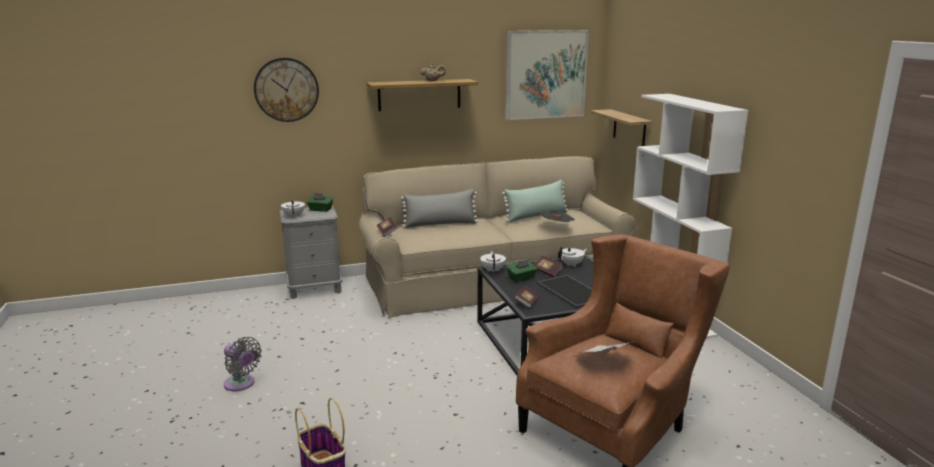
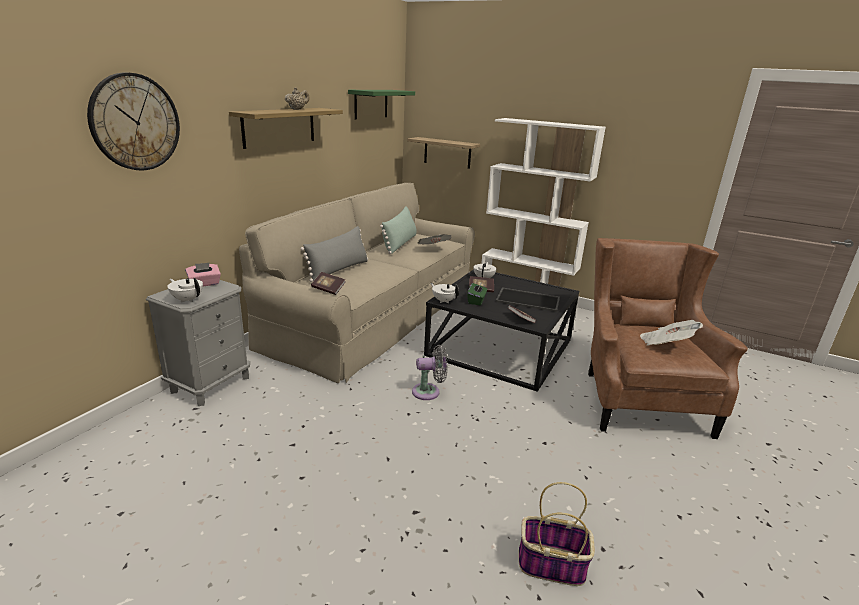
camera: 45 degrees left, 5 degrees up
(241, 384) = (315, 534): grey fan -> grey fan (429, 392)
(320, 209) = (204, 284): green tissue box -> pink tissue box
(545, 74) = (371, 104): picture -> green shelf

